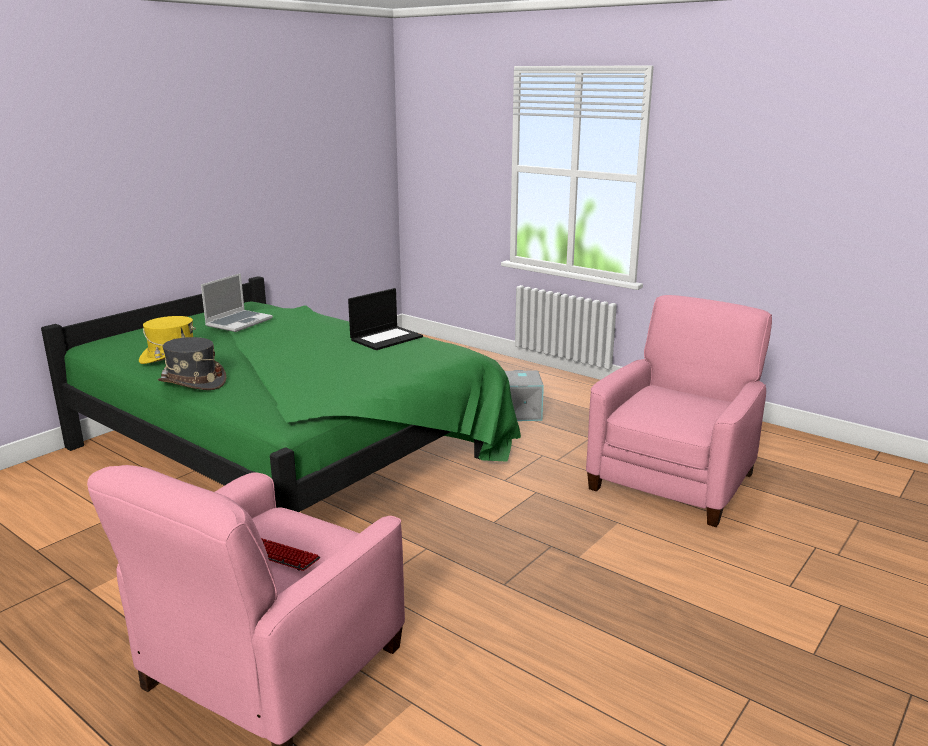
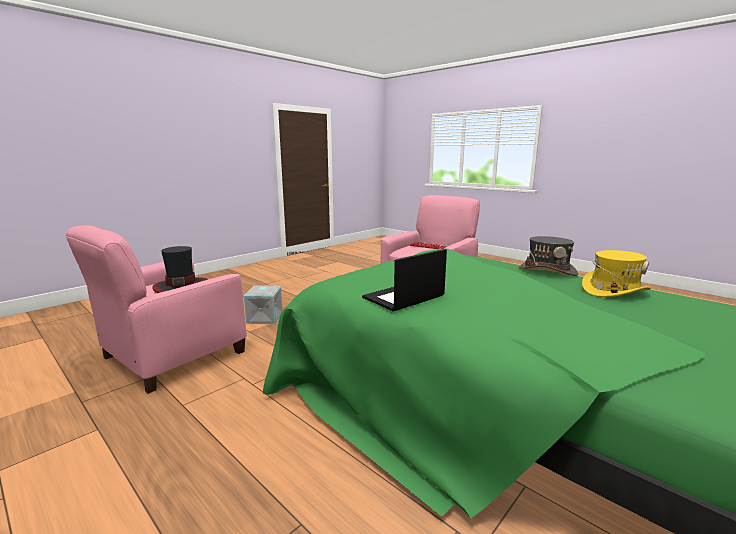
camera: 175 degrees left, 5 degrees down
(239, 322) = (629, 329): laptop -> none
(522, 413) = (221, 457): grey storage box -> grey storage box (264, 318)
(668, 404) = (181, 286): none -> hat

